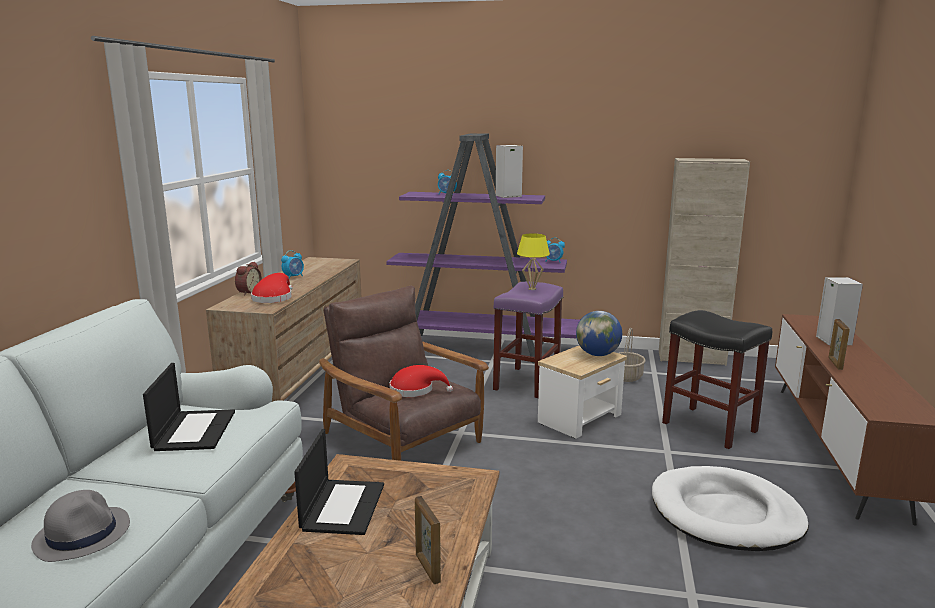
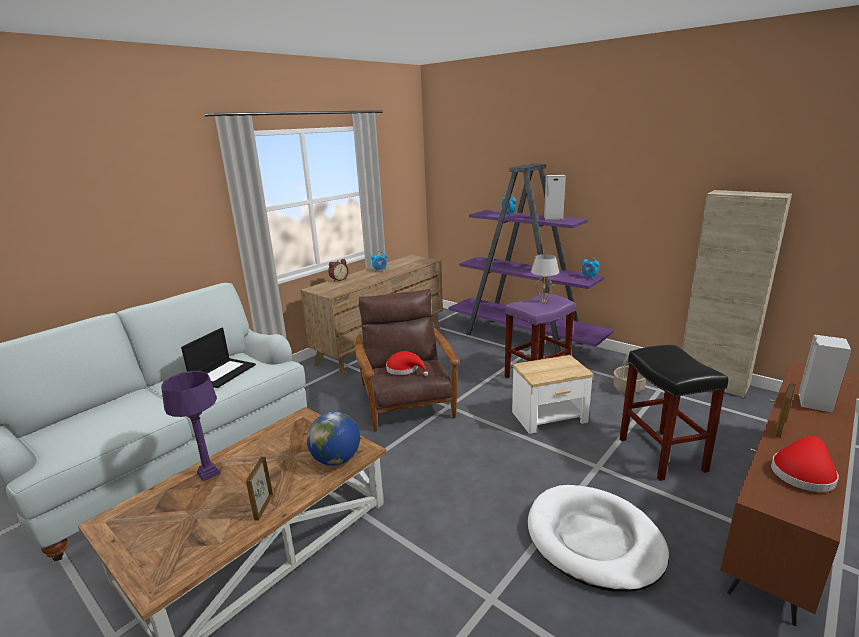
camera: 30 degrees right, 5 degrees up
(83, 534) = (106, 425): grey hat -> none
(273, 298) = (347, 286): red hat -> red hat (802, 472)
(296, 559) = (208, 473): none -> purple table lamp
(342, 506) = (268, 445): laptop -> none
(532, 289) = (543, 301): yellow table lamp -> white table lamp
(597, 354) = (568, 367): globe -> globe (336, 459)

